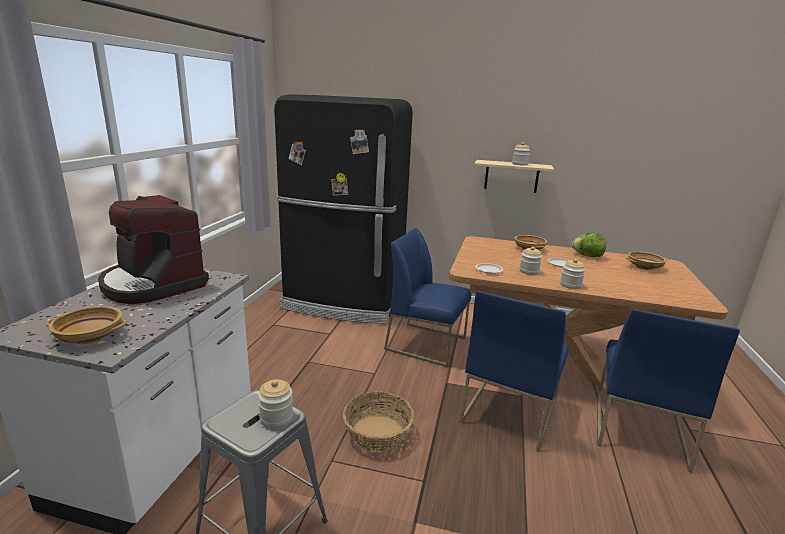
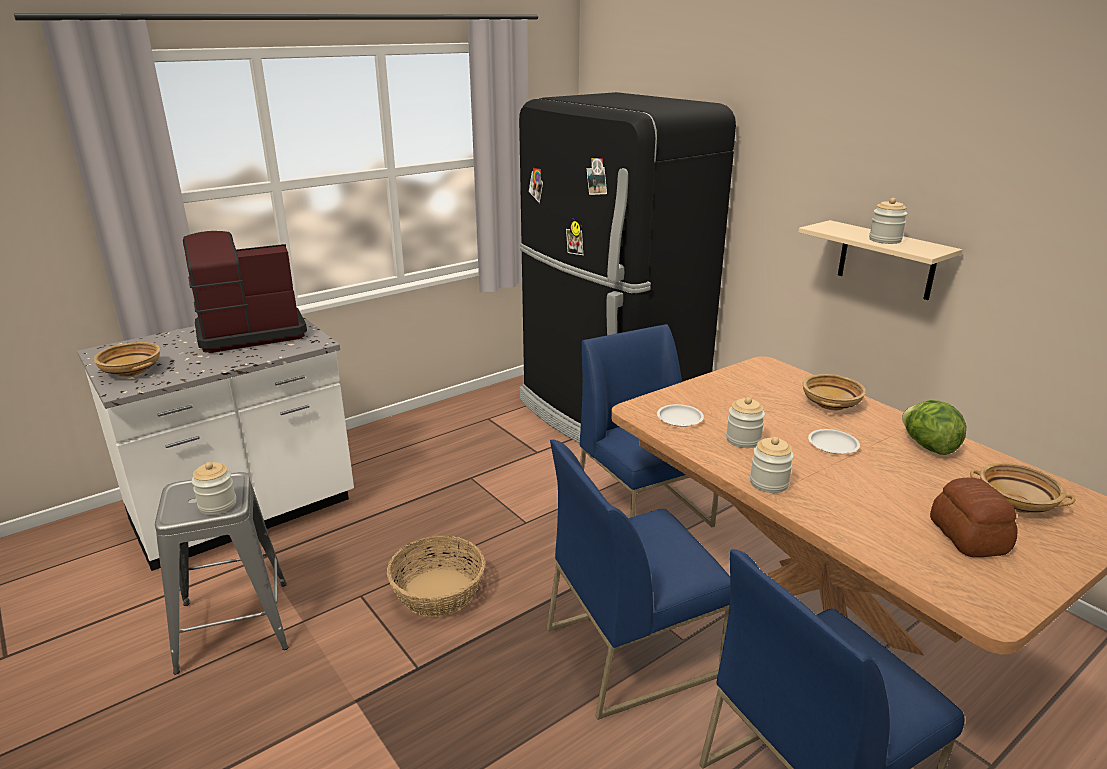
camera: 40 degrees right, 5 degrees up
(153, 284) = (249, 332): coffee machine -> coffee machine turned 75 degrees clockwise
(656, 283) = (967, 537): none -> bread

